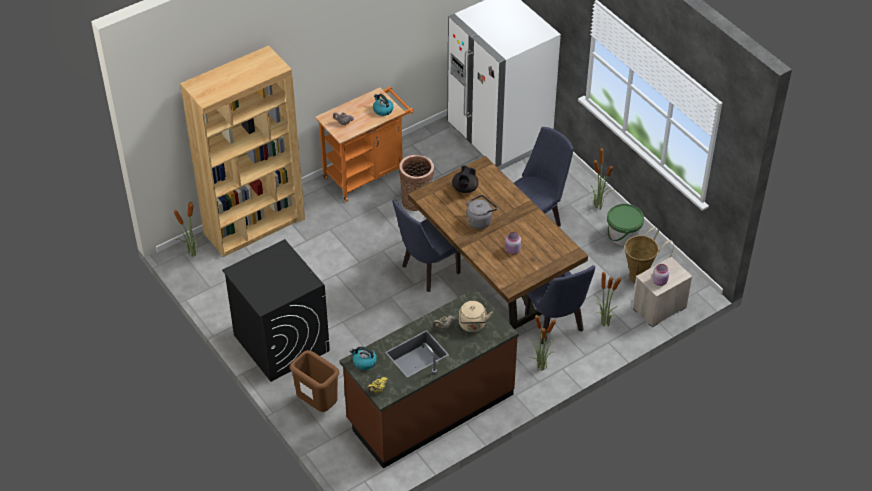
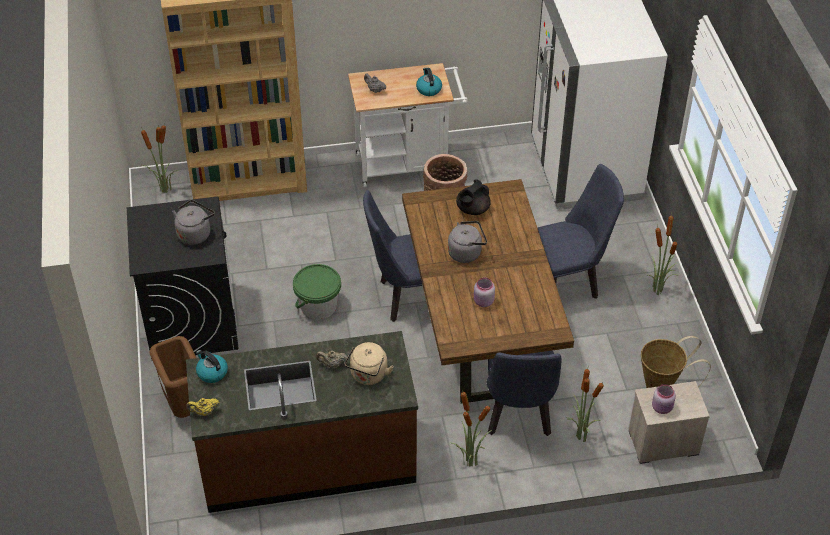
camera: 25 degrees right, 0 degrees up
(287, 271) = (195, 233): none -> grey kettle
(367, 173) = (407, 164): orange cart -> white cart
(623, 235) = (668, 336): green bucket -> green bucket (318, 305)

